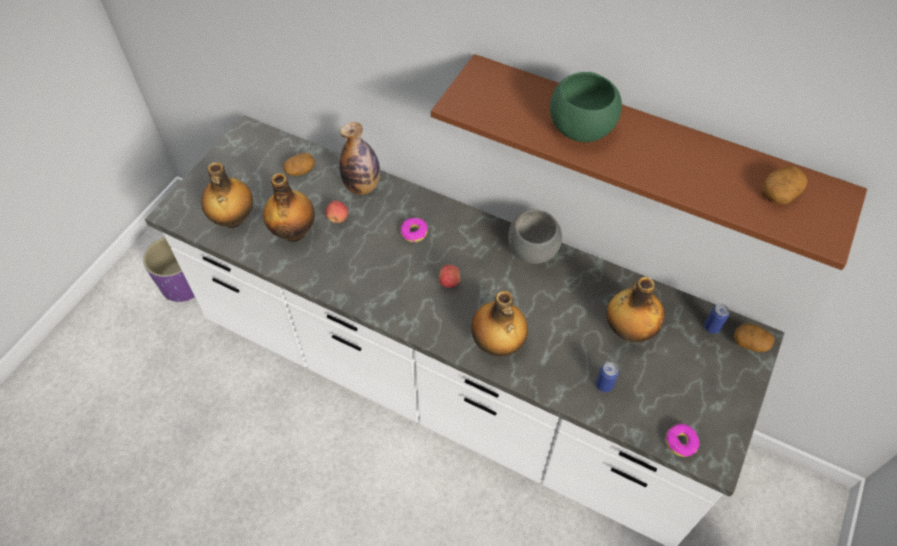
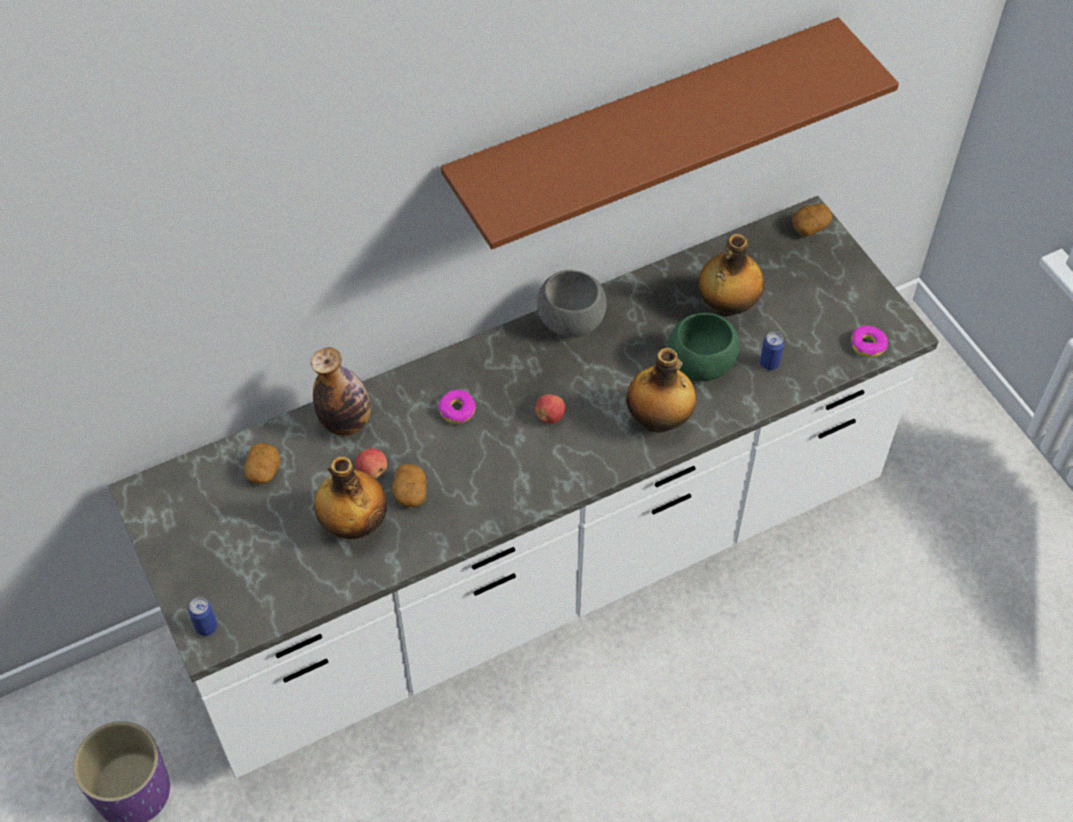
camera: 55 degrees left, 0 degrees up
(233, 220) = (280, 578): bottle -> none
(581, 130) = (618, 149): green bowl -> green bowl (701, 365)
(712, 327) = (772, 242): can -> can (206, 627)
(780, 192) = (799, 70): potato -> potato (410, 492)

